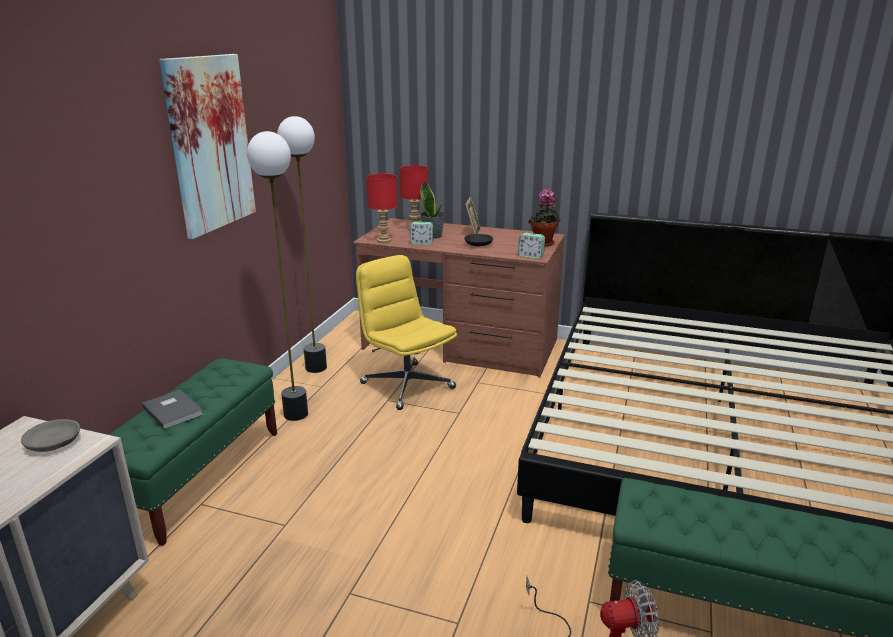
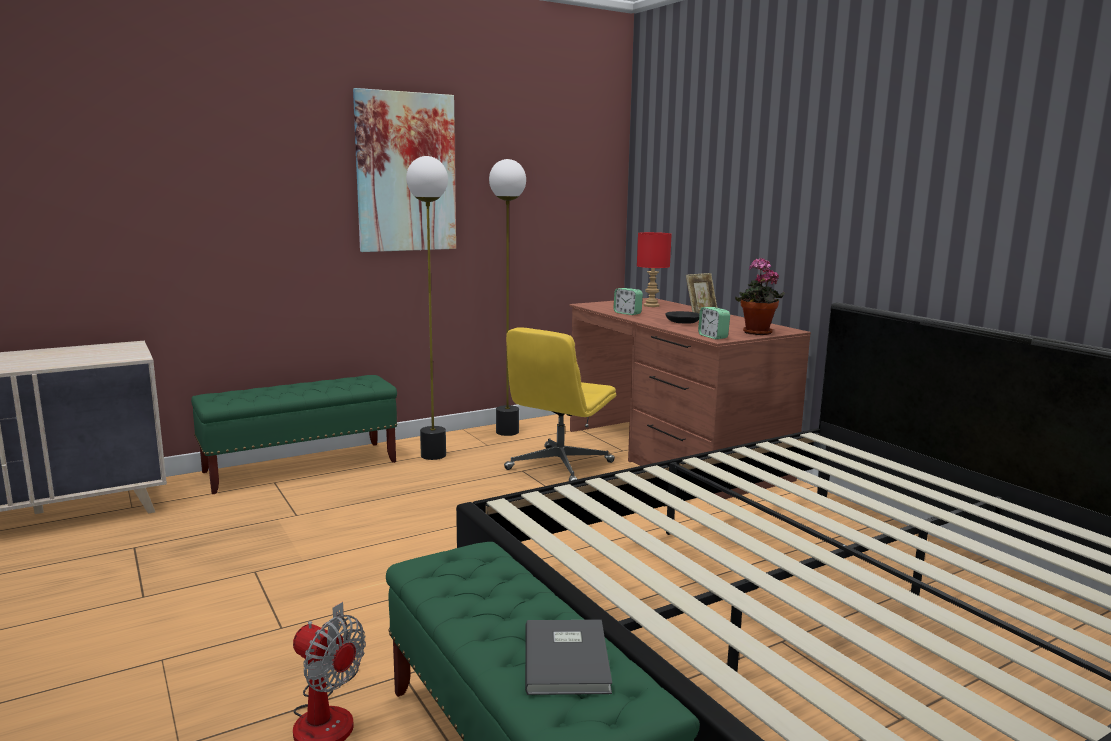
camera: 40 degrees right, 10 degrees down
(54, 443) = (122, 352): grey bowl -> none
(174, 410) = (281, 390): grey book -> grey book (569, 658)
(384, 240) = (598, 307): red table lamp -> none
(406, 385) = (559, 466): yellow office chair -> yellow office chair turned 150 degrees counterclockwise
(433, 236) = (654, 311): potted plant -> none

